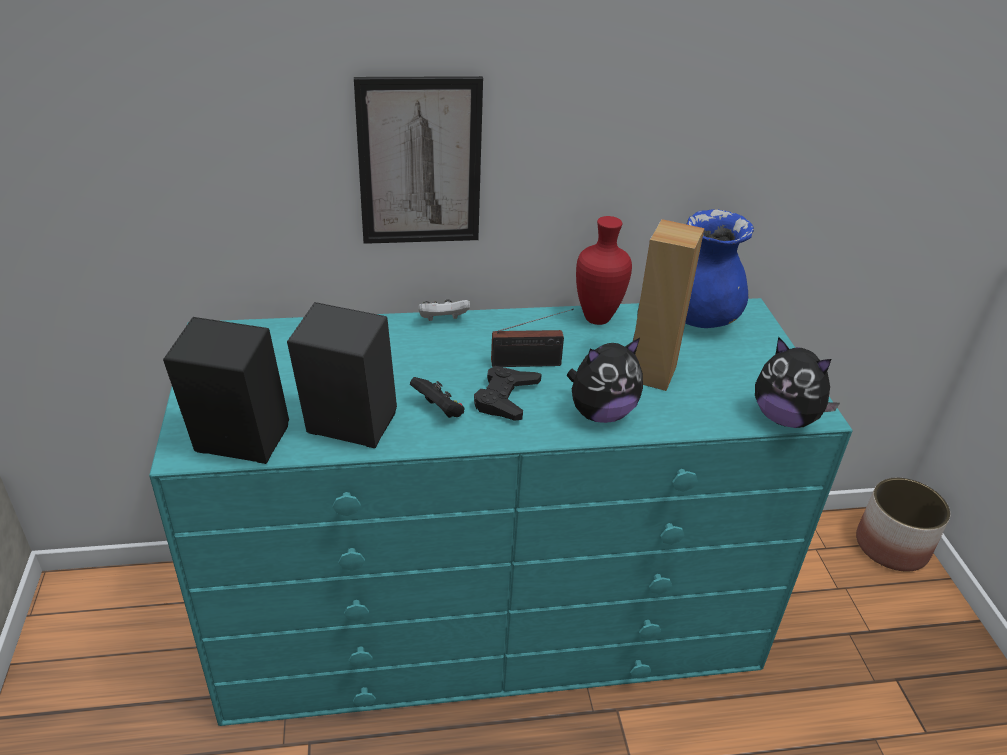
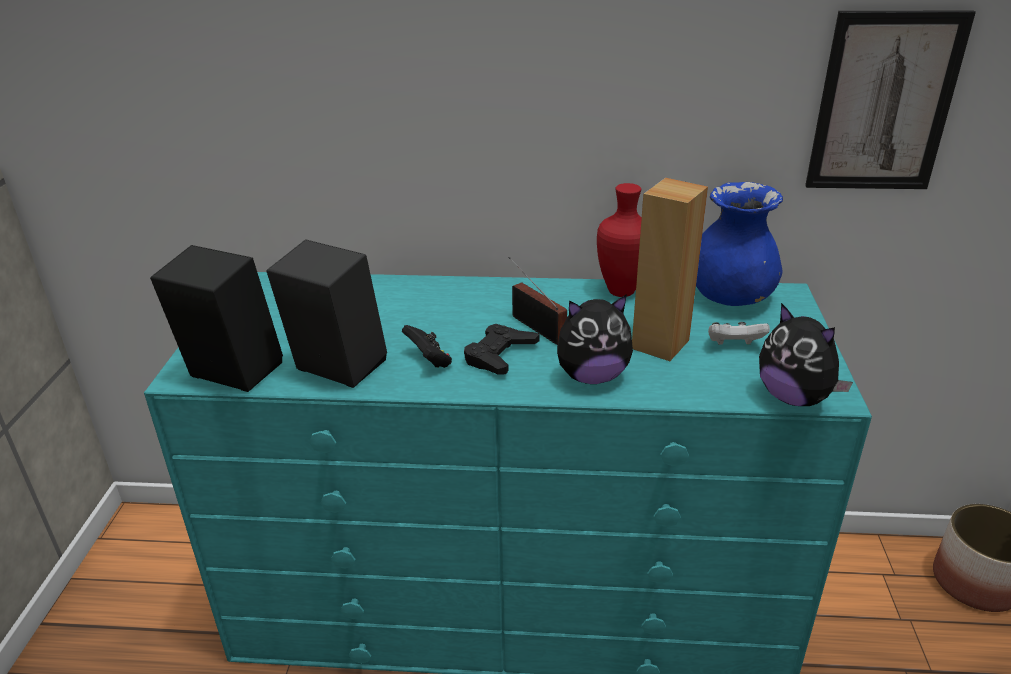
camera: 15 degrees right, 5 degrees down
(420, 162) = (443, 125): picture -> picture (884, 103)
(443, 320) = (466, 284): white game controller -> white game controller (734, 345)
(530, 363) = (536, 326): radio -> radio turned 135 degrees counterclockwise

